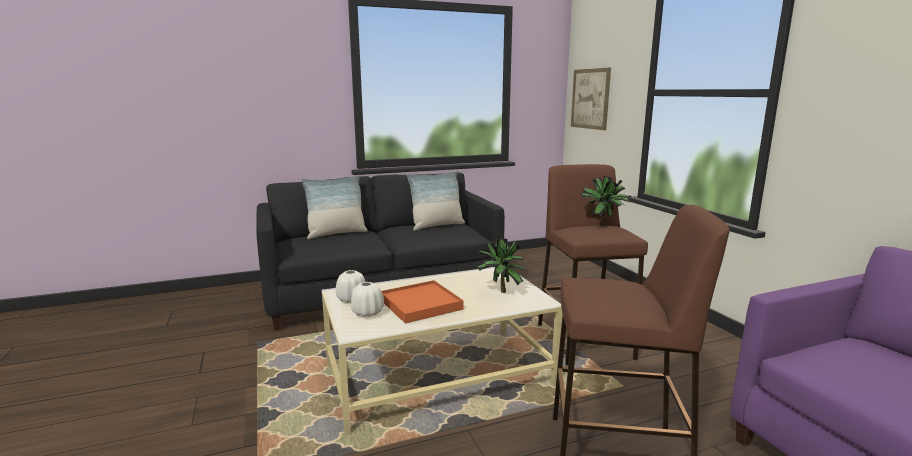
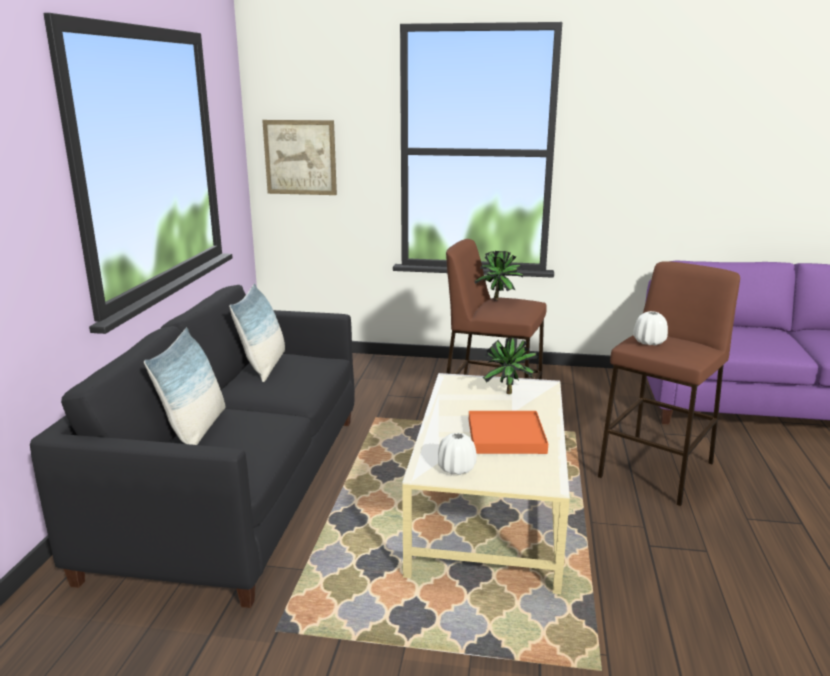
camera: 60 degrees left, 5 degrees up
(367, 313) = (504, 467): white vase -> white vase (649, 342)

